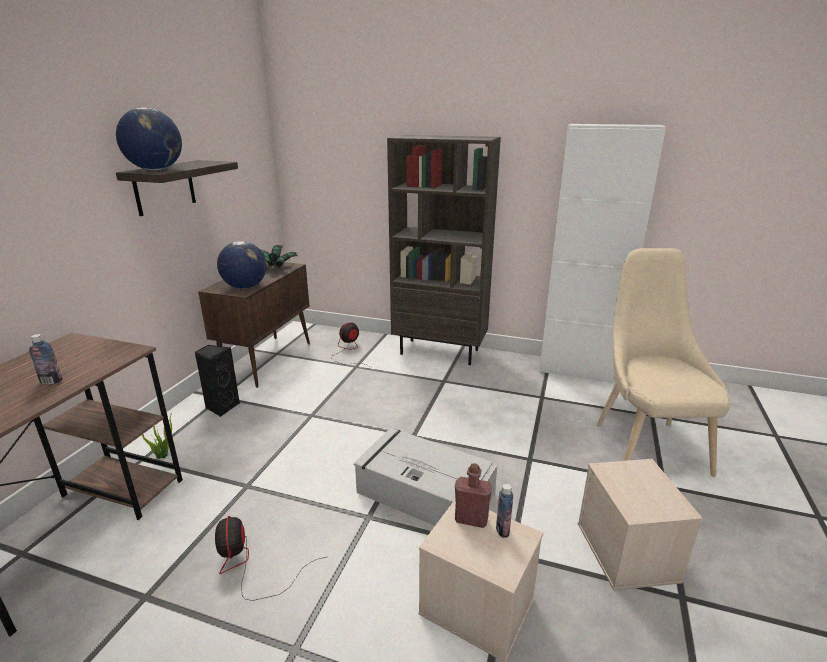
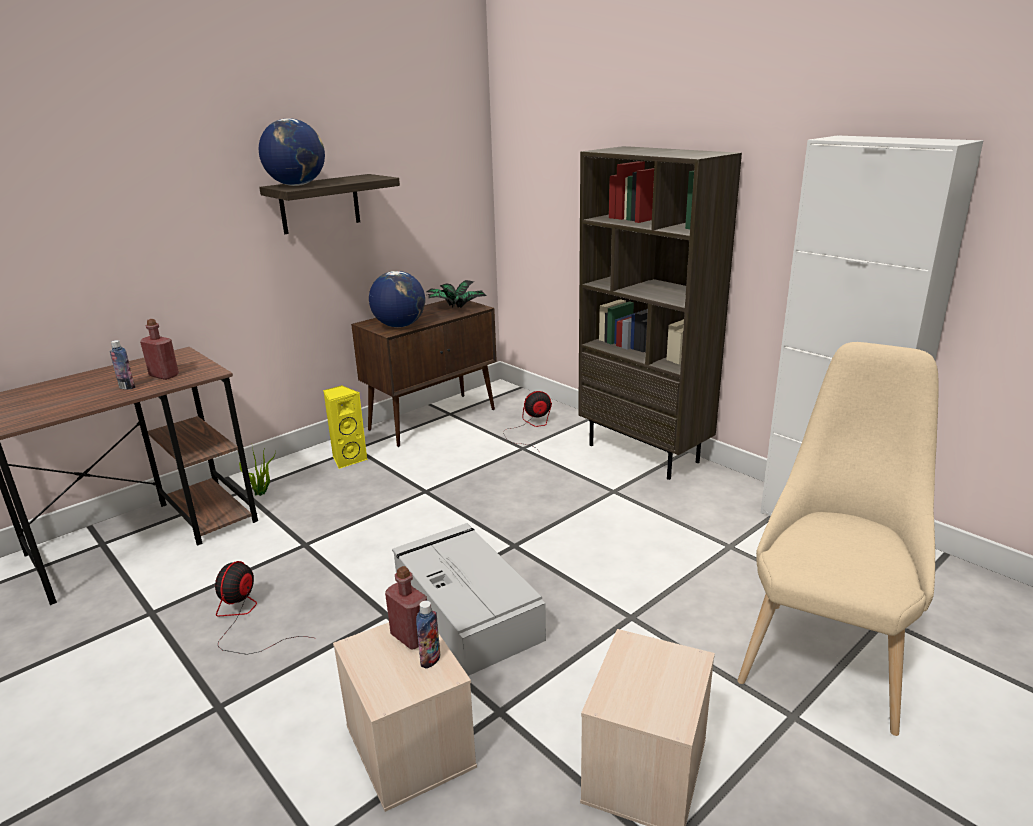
camera: 30 degrees right, 0 degrees up
(82, 363) = (164, 375): none -> red bottle
(221, 407) = (348, 459): black speaker -> yellow speaker

